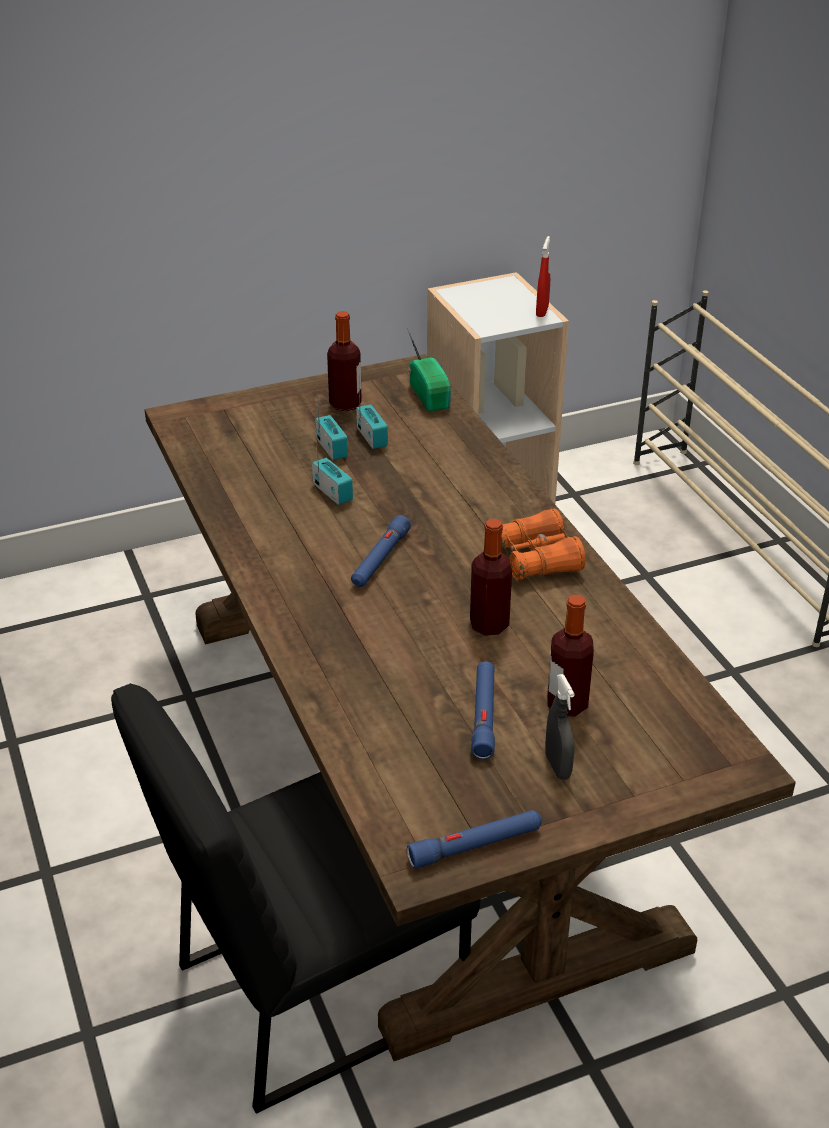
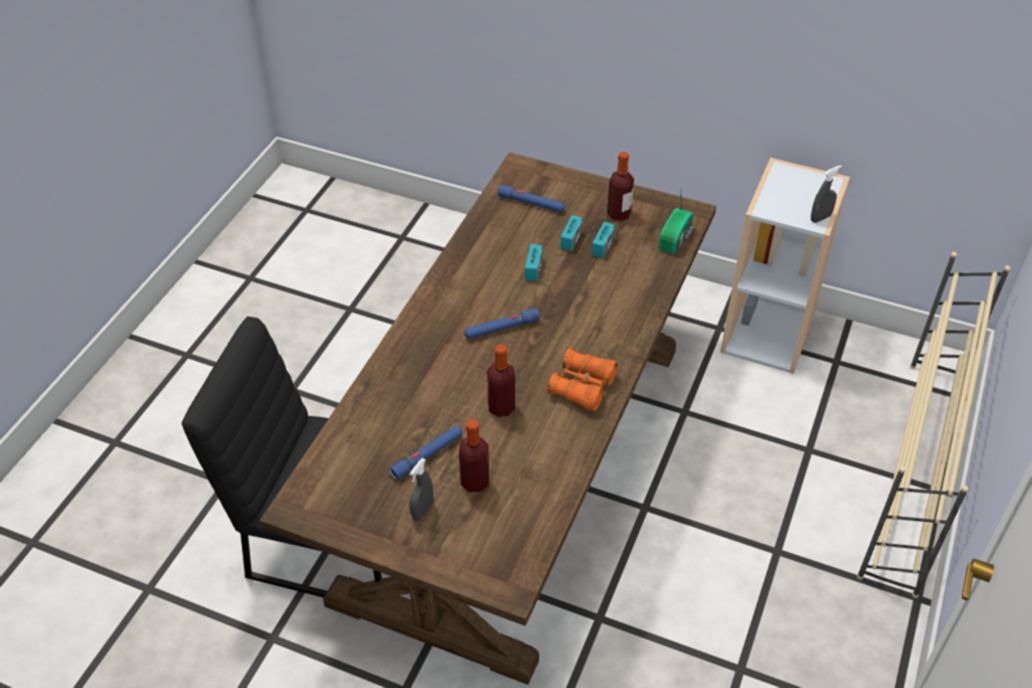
camera: 45 degrees right, 10 degrees up
(475, 845) = (331, 518): blue flashlight -> blue flashlight (531, 203)
(542, 311) = (820, 218): red spray bottle -> grey spray bottle

